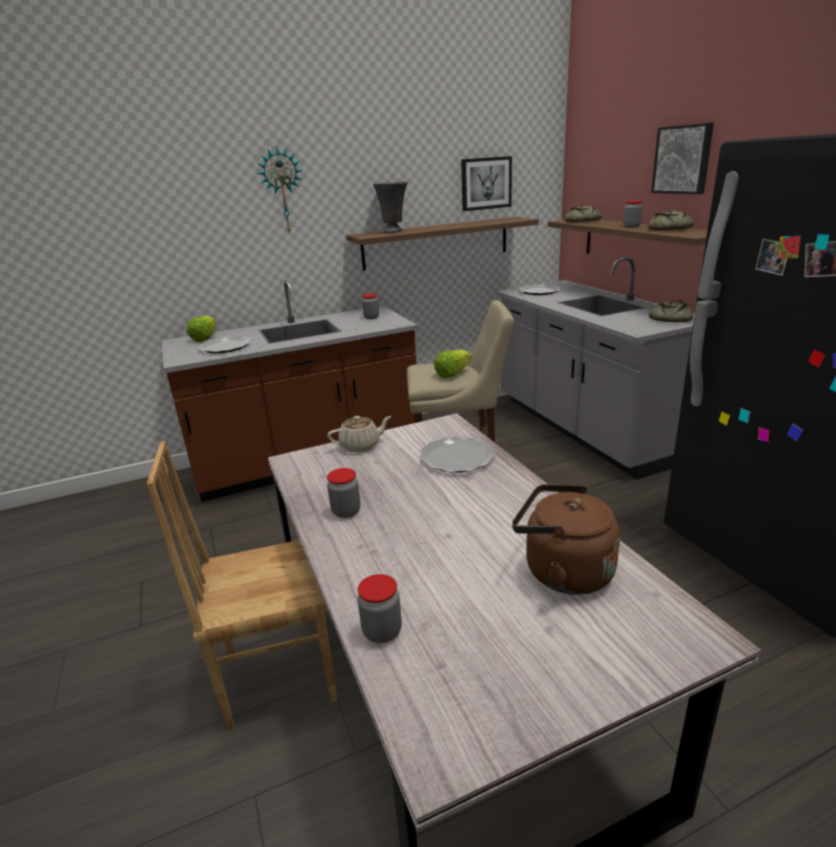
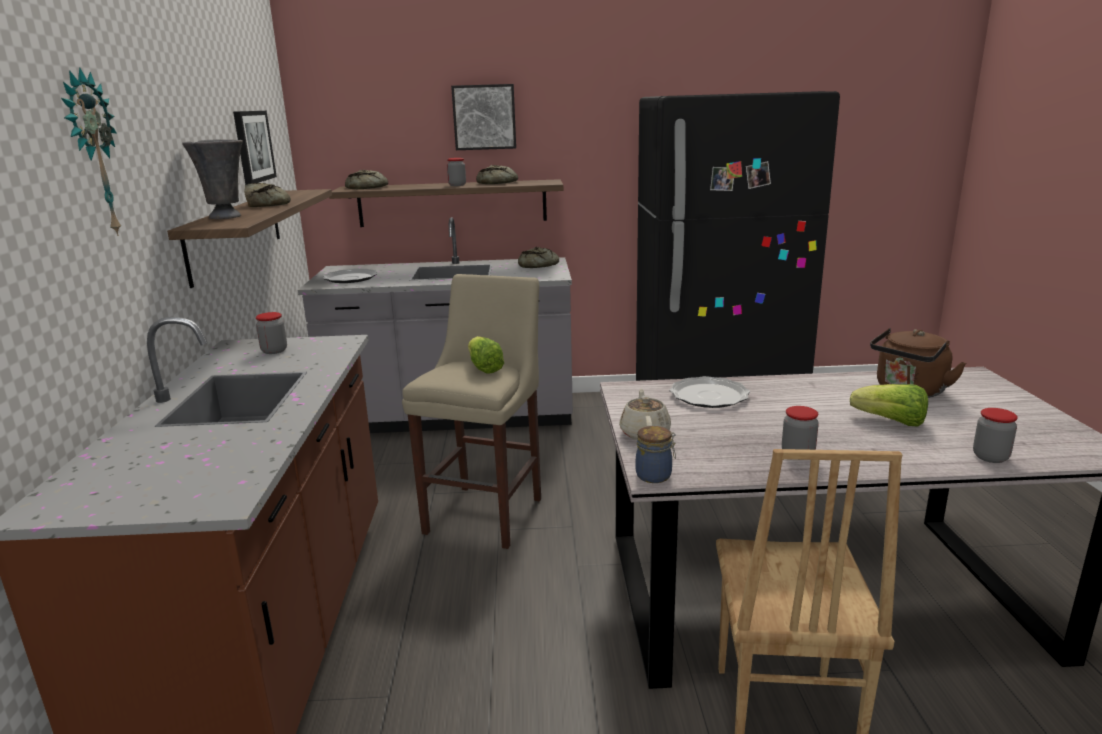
camera: 70 degrees left, 5 degrees down
(205, 338) = (99, 477): lettuce -> lettuce (891, 422)
(226, 347) = (215, 456): plate -> none
(290, 461) = (655, 475): none -> jar
(449, 226) = (267, 204): none -> bread

